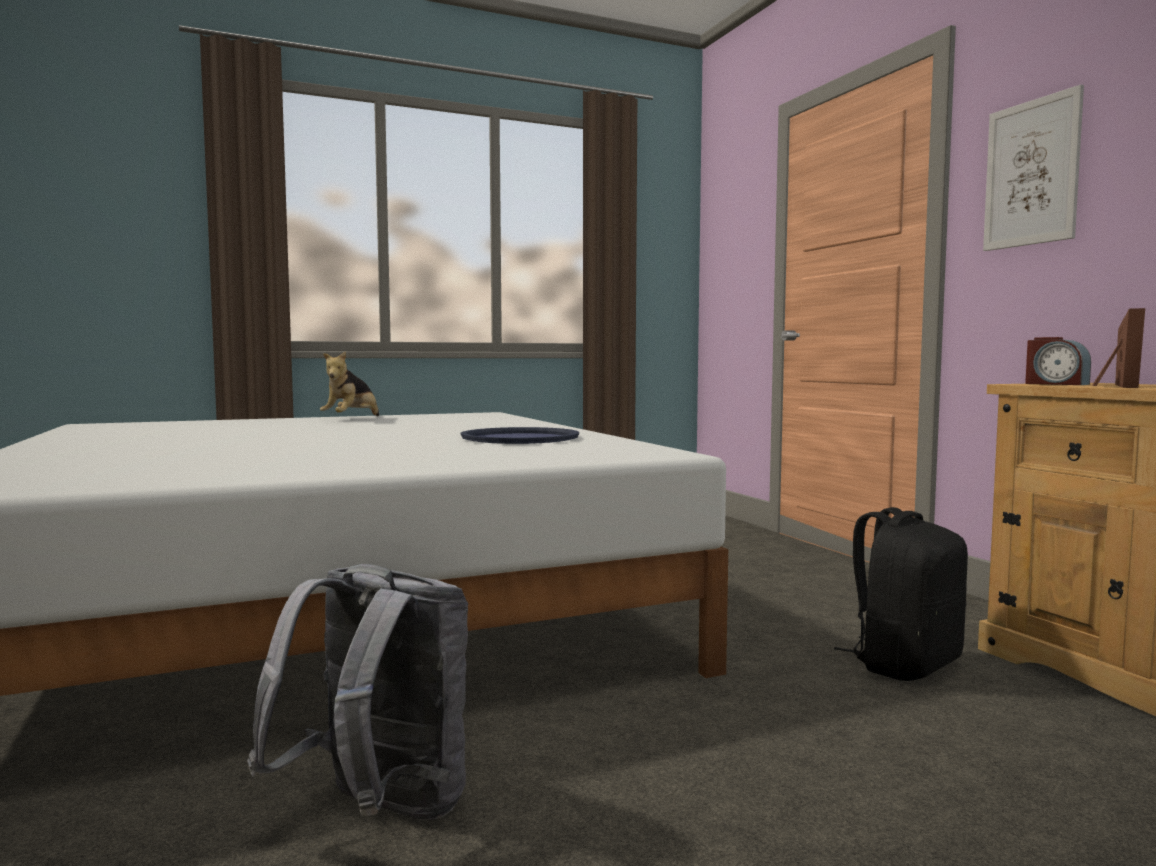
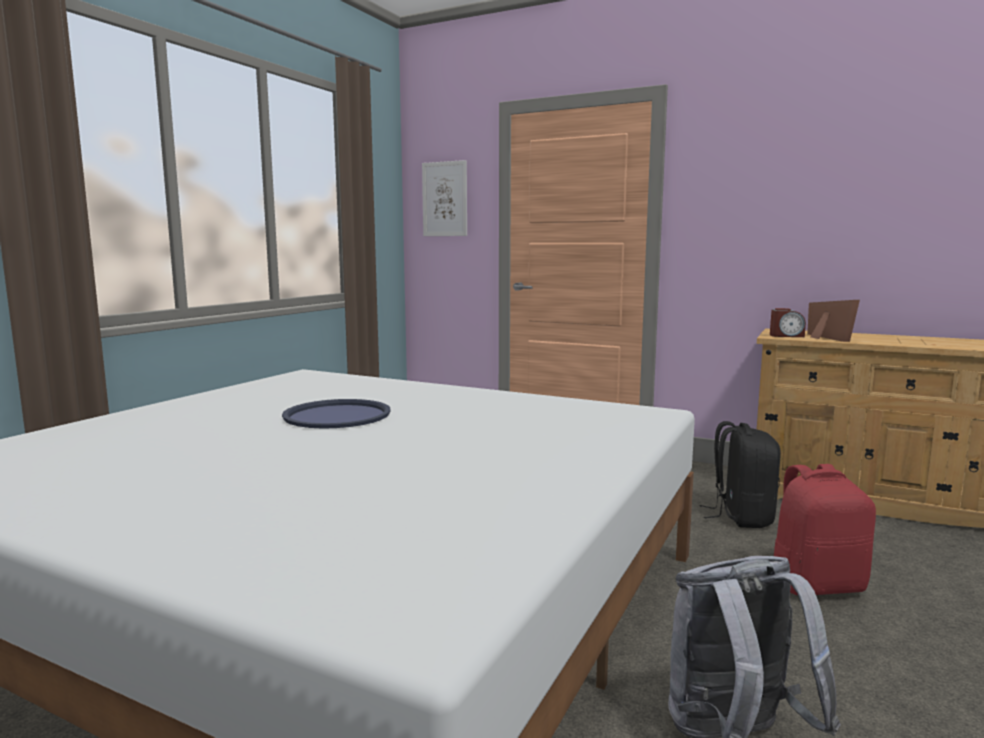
camera: 40 degrees left, 5 degrees up
(351, 419) = (216, 402): plush toy -> none
(520, 438) = (495, 409): blue tray -> blue tray (337, 415)
(832, 754) = (816, 585): none -> red backpack
(1031, 173) = (728, 197): picture -> picture (445, 199)

